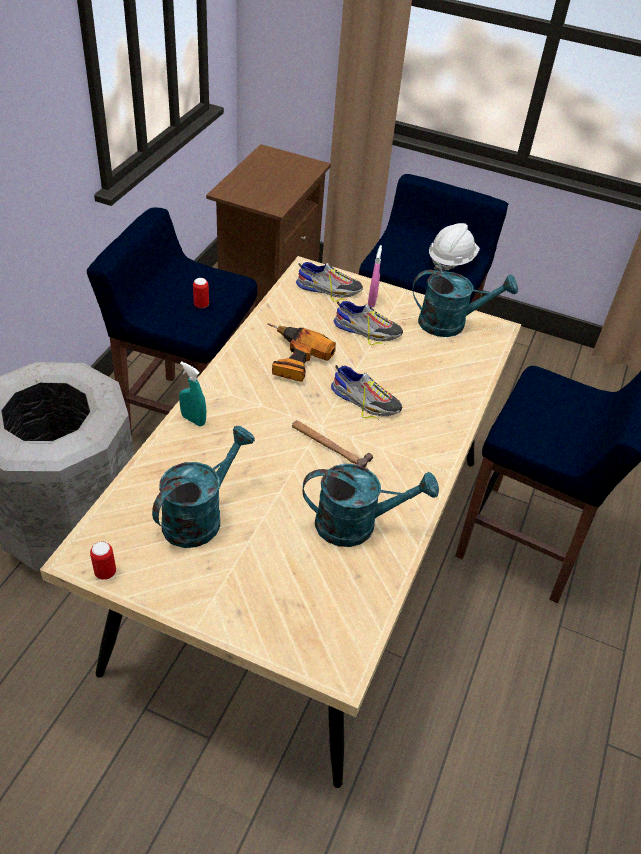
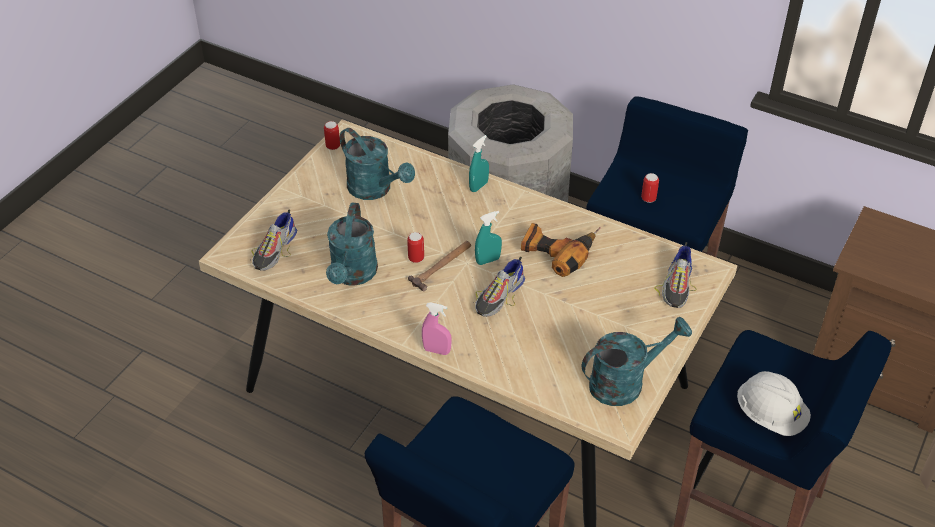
camera: 100 degrees right, 0 degrees up
(315, 410) = (488, 260): none -> turquoise spray bottle
(320, 468) = (416, 258): none -> can
(367, 330) = (607, 309): shoe -> shoe (275, 250)
(372, 301) = (659, 318): pink spray bottle -> pink spray bottle (437, 350)
(451, 323) = (625, 382): turquoise watering can -> turquoise watering can turned 120 degrees counterclockwise

